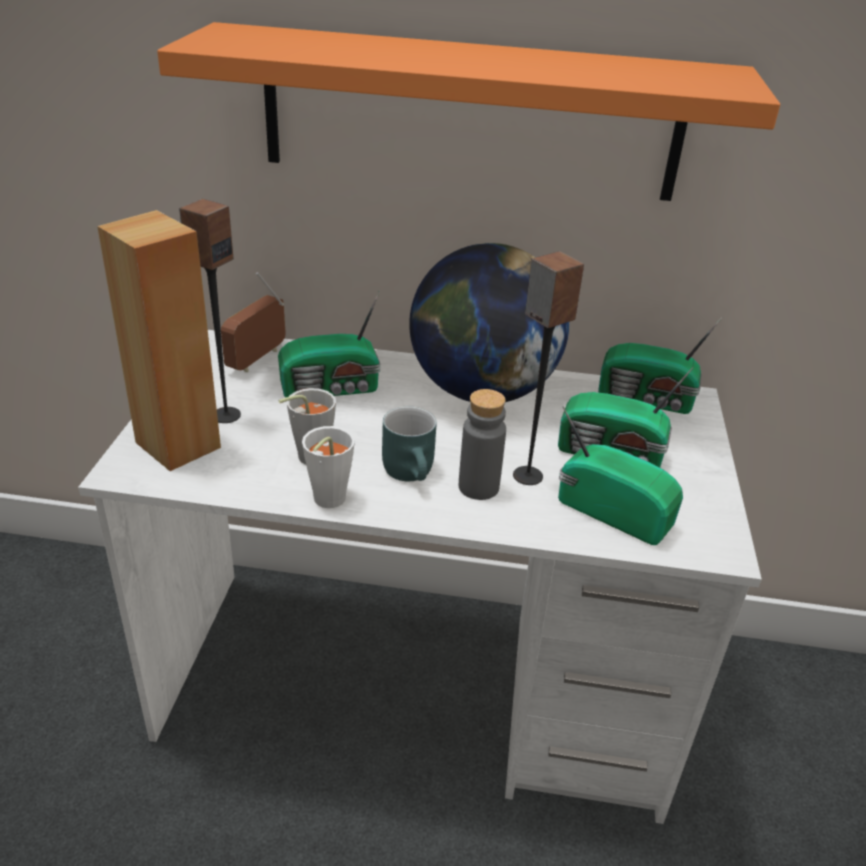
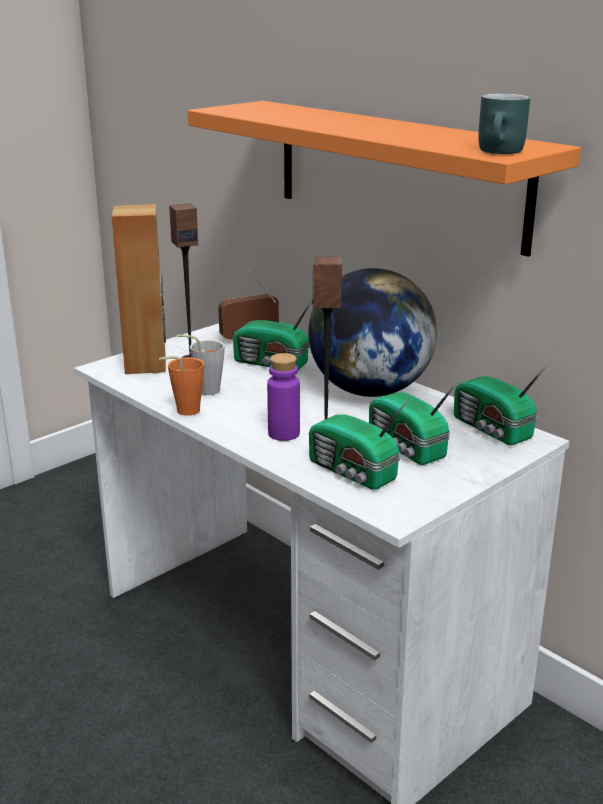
camera: 40 degrees right, 10 degrees down
(325, 502) = (183, 411): white cup -> orange cup
(413, 473) = (255, 415): turquoise mug -> turquoise mug (503, 152)
(478, 487) = (284, 433): grey bottle -> purple bottle
(612, 510) = (353, 472): radio -> radio turned 150 degrees clockwise

